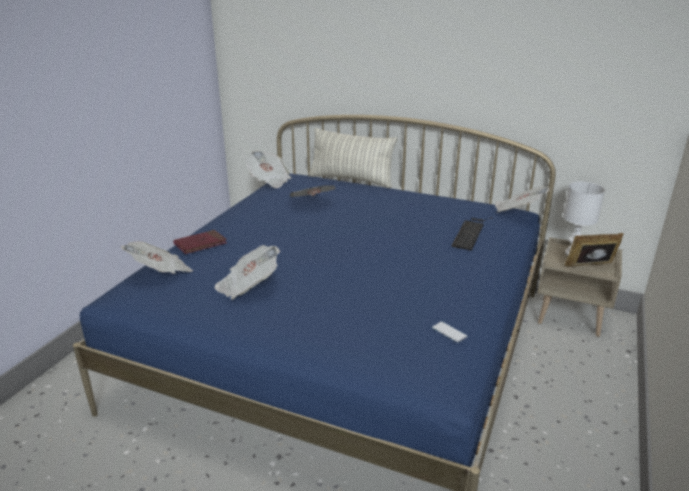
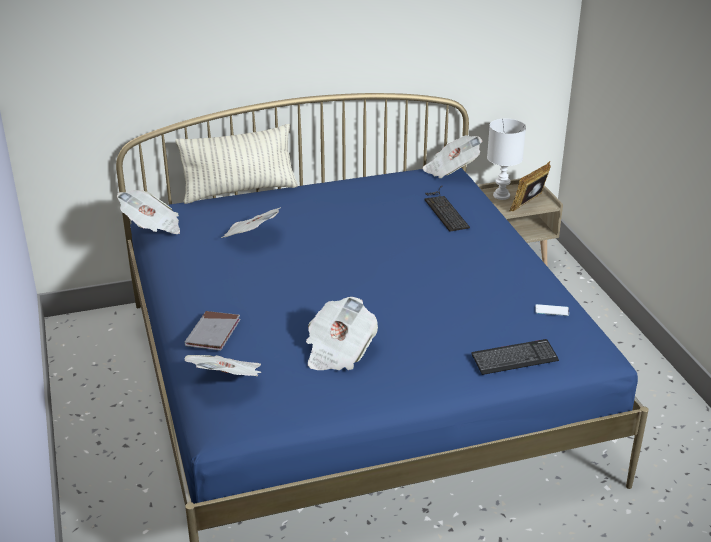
camera: 40 degrees left, 5 degrees up
(200, 244) = (213, 333): red book -> grey book
(360, 351) = (514, 359): none -> keyboard

